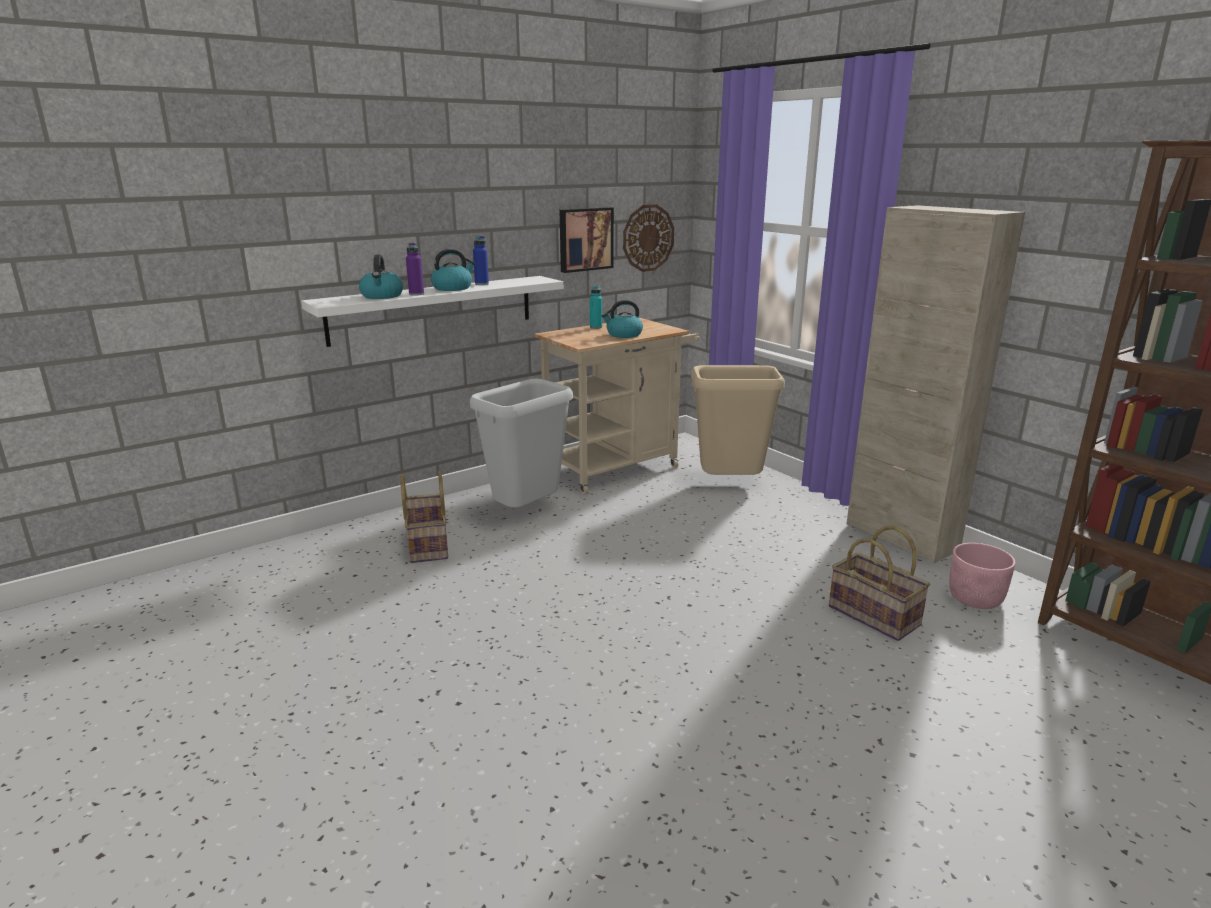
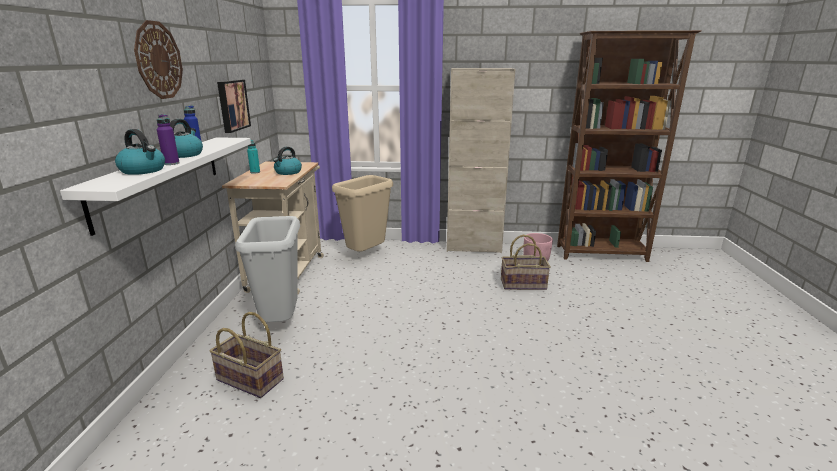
camera: 50 degrees left, 0 degrees up
(648, 238) = (258, 102): wall clock -> wall clock (158, 60)

